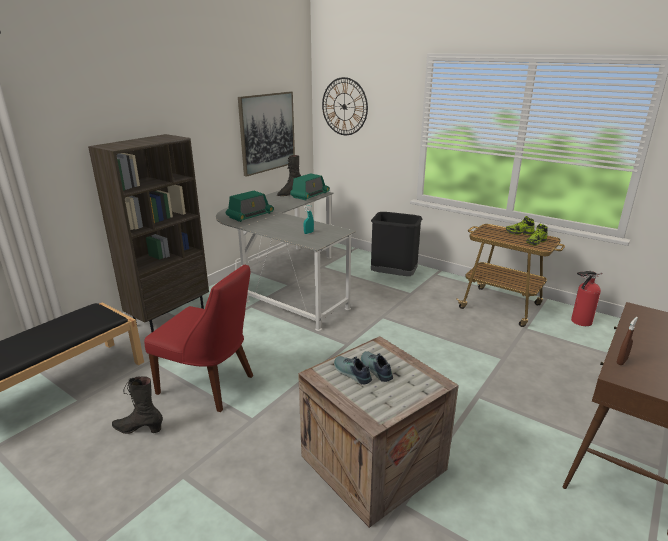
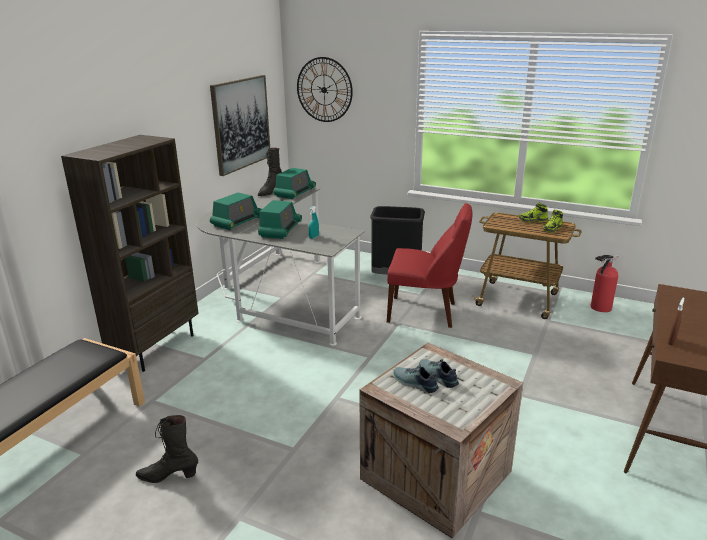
camera: 10 degrees left, 0 degrees up
(210, 385) = (232, 419): red chair -> red chair (425, 312)
(282, 225) = (280, 230): none -> radio

